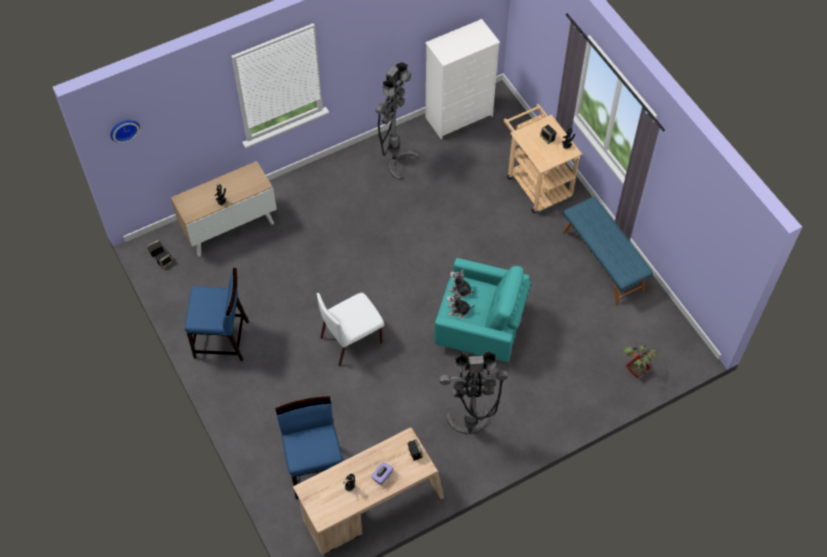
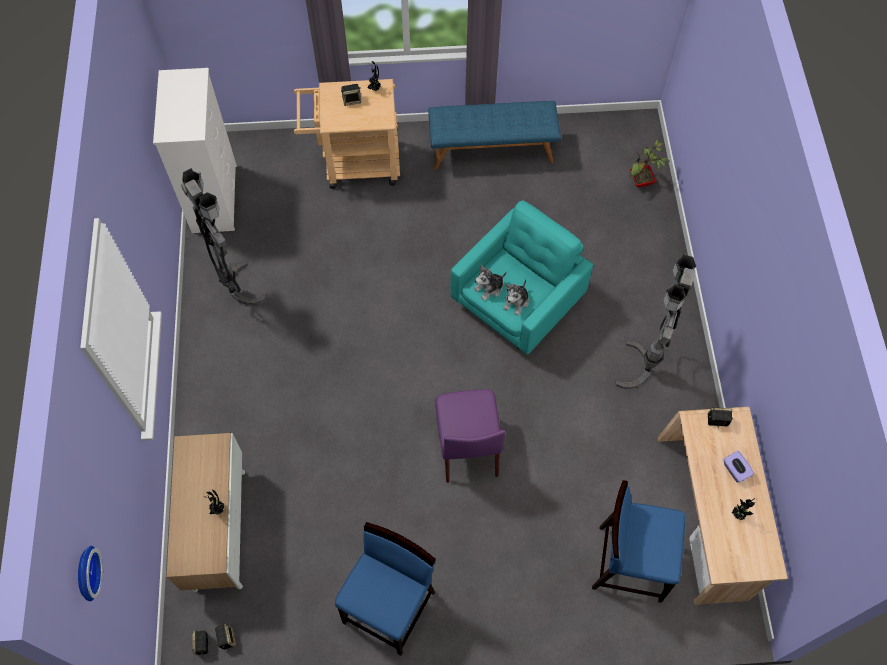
camera: 65 degrees left, 5 degrees up
(352, 340) = (467, 446): white chair -> purple chair

